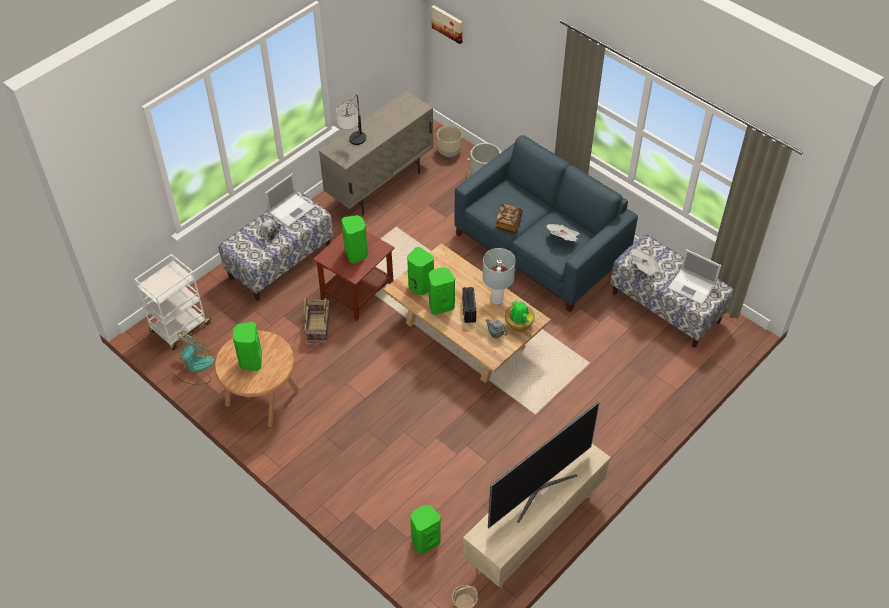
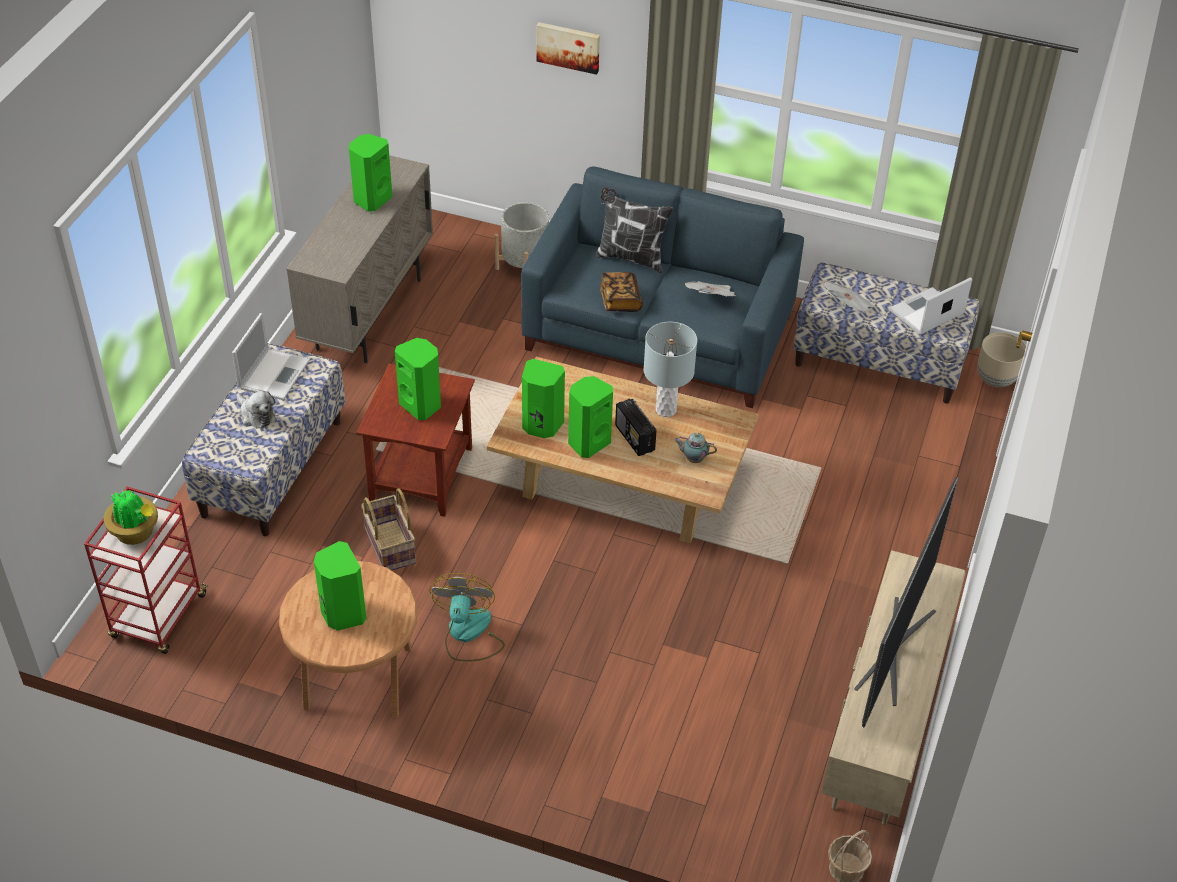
camera: 25 degrees left, 5 degrees down
(180, 328) = (158, 617): white cart -> red cart
(195, 368) = (220, 670): fan -> fan (468, 634)
(353, 144) = (336, 245): table lamp -> none
(425, 541) = (734, 799): green speaker -> green speaker (371, 199)
(448, 23) = (416, 30): picture -> picture (568, 46)
(449, 152) = (448, 240): beige planter -> beige planter (995, 379)
(519, 325) = (720, 435): potted plant -> potted plant (136, 533)
(530, 197) = (630, 258): none -> pillow
(692, 287) = (925, 313): laptop -> laptop turned 135 degrees clockwise

